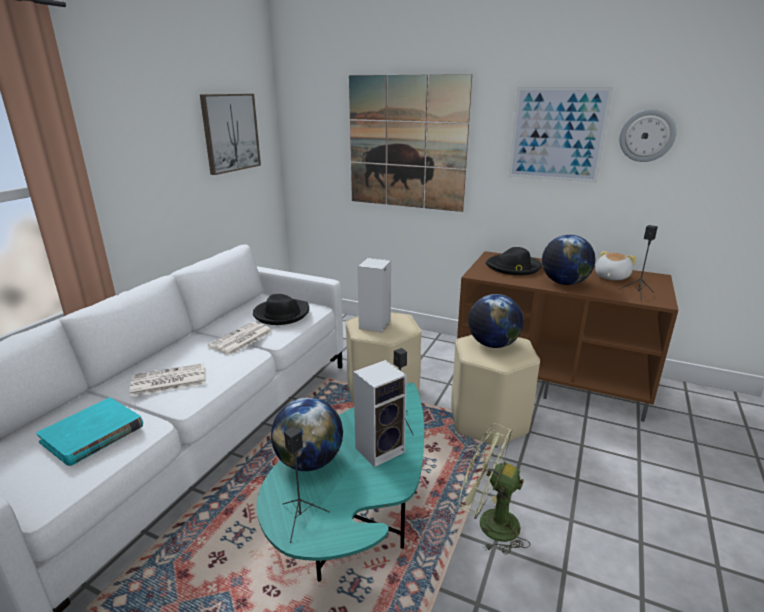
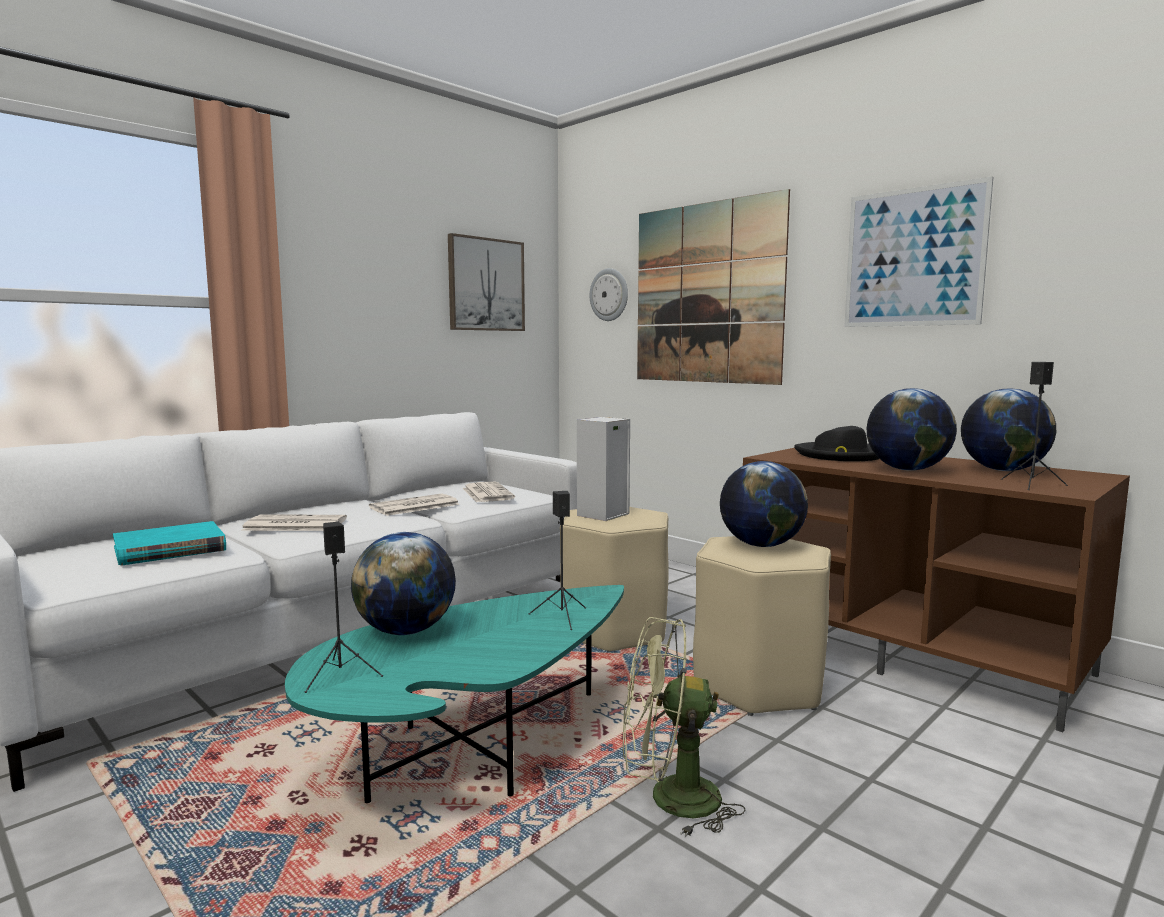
camera: 20 degrees right, 15 degrees down
(281, 314) = (486, 493): black hat -> newspaper
(380, 449) = (511, 635): speaker -> none
(489, 523) = (669, 799): green fan -> green fan turned 45 degrees counterclockwise
(610, 277) = (1003, 470): plush toy -> globe
(647, 135) = (1057, 242): wall clock -> wall clock (609, 295)

